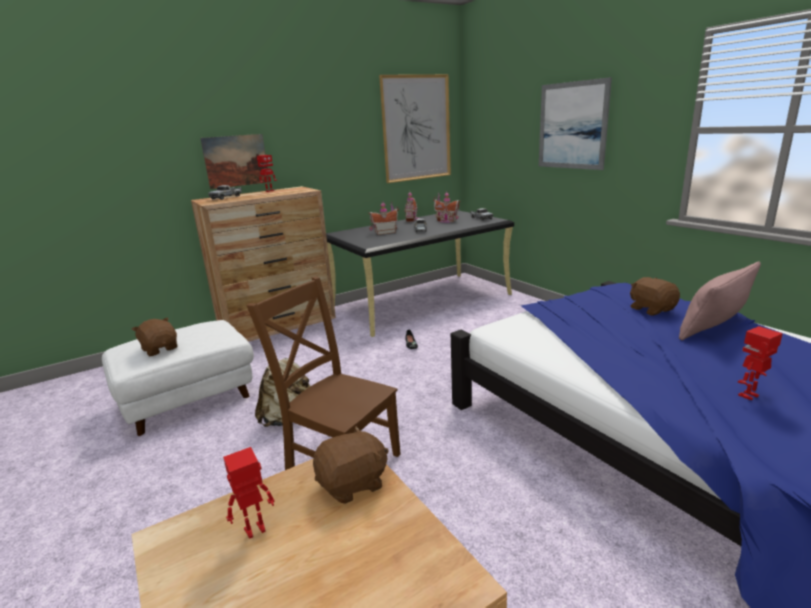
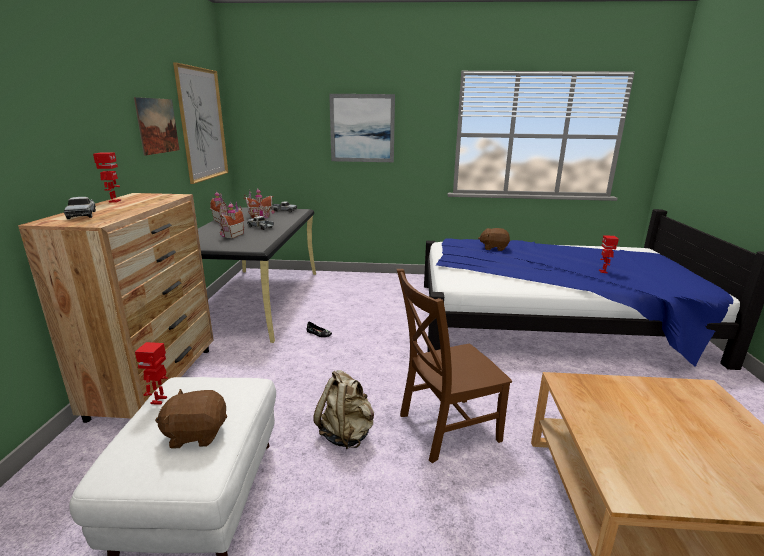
camera: 55 degrees left, 0 degrees up
(236, 161) = (60, 161): picture -> picture (157, 126)
(255, 530) = (635, 443): toy robot -> toy robot (160, 400)
(353, 484) = (598, 391): brown plush toy -> none
(714, 325) = (529, 248): pink pillow -> none

